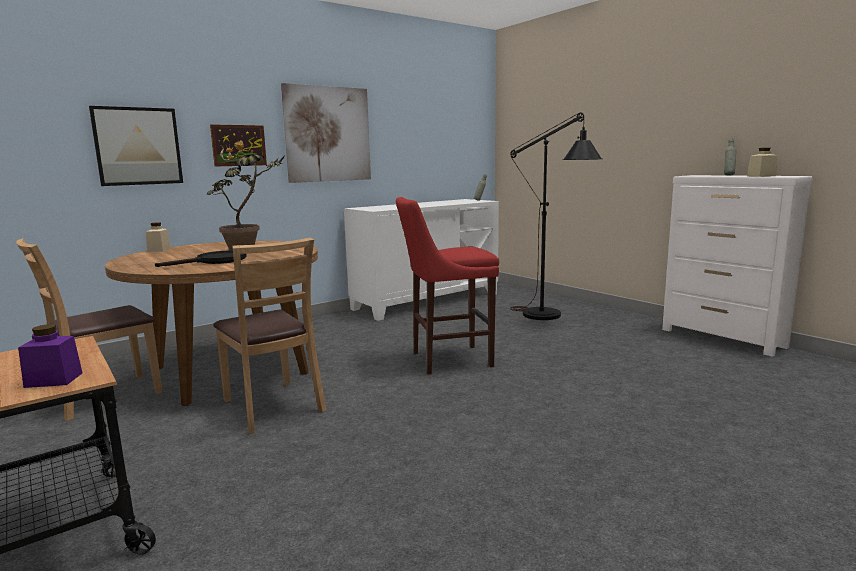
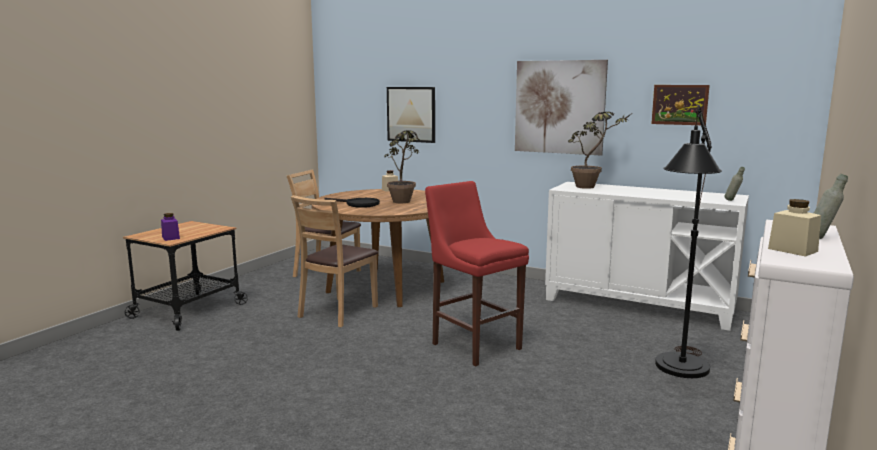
camera: 65 degrees right, 0 degrees up
(239, 145) = (477, 115): picture -> picture (679, 104)
(382, 207) = (592, 187): none -> potted plant

